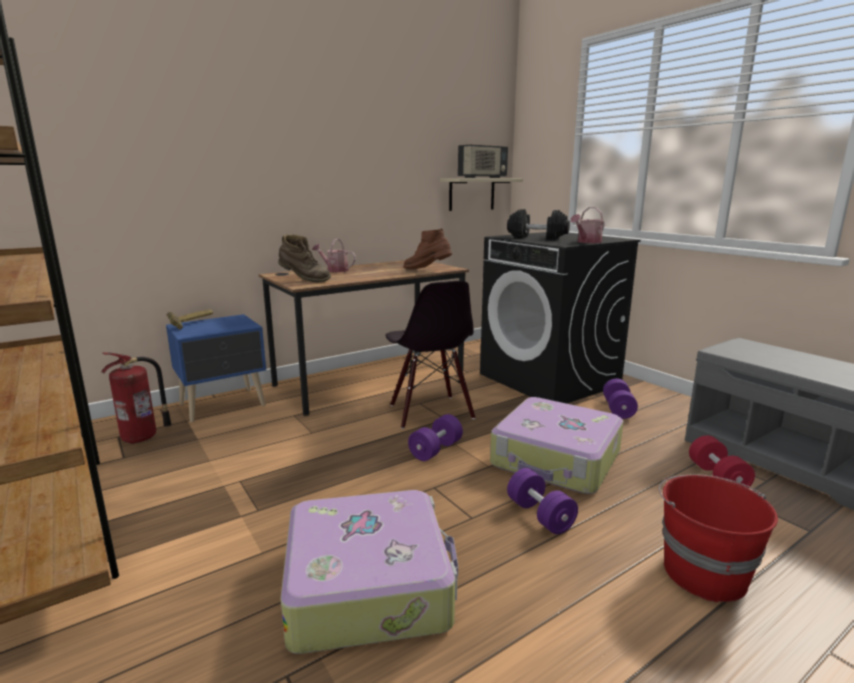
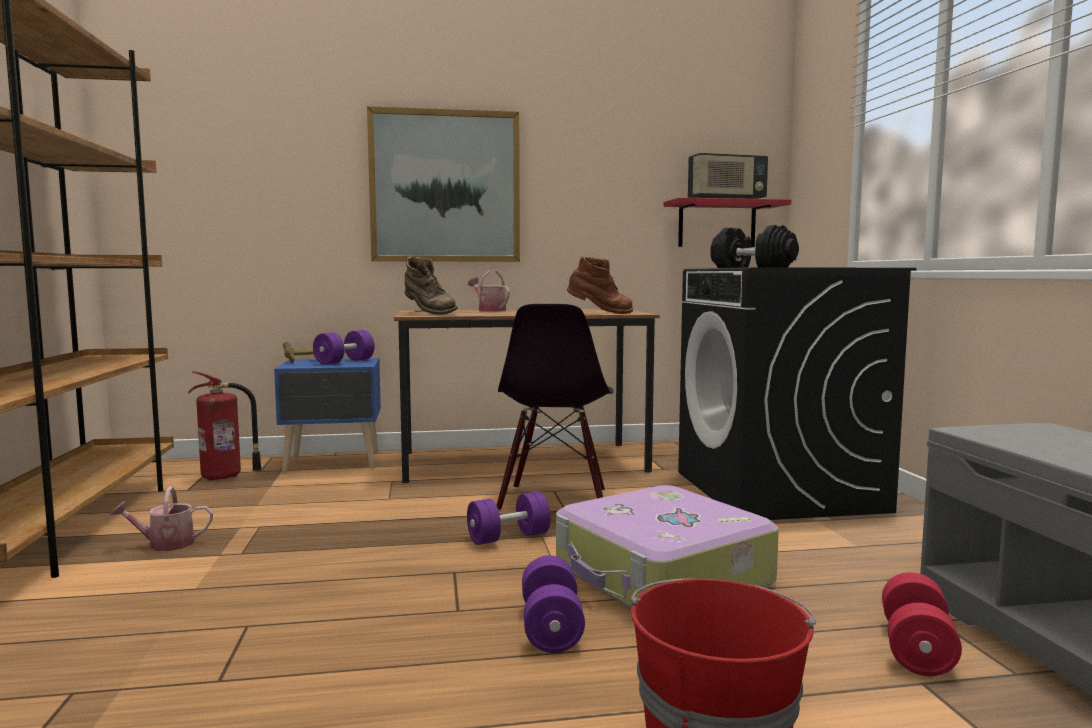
camera: 25 degrees right, 10 degrees down
(286, 168) = (445, 187): none -> picture
(369, 584) = (256, 641): suitcase -> none
(427, 270) = (600, 313): brown boot -> brown boot turned 150 degrees clockwise
(471, 194) = (717, 225): beige shelf -> red shelf
(587, 242) = (808, 267): watering can -> watering can (165, 544)
(618, 409) = (847, 539): purple dumbbell -> purple dumbbell (344, 361)

